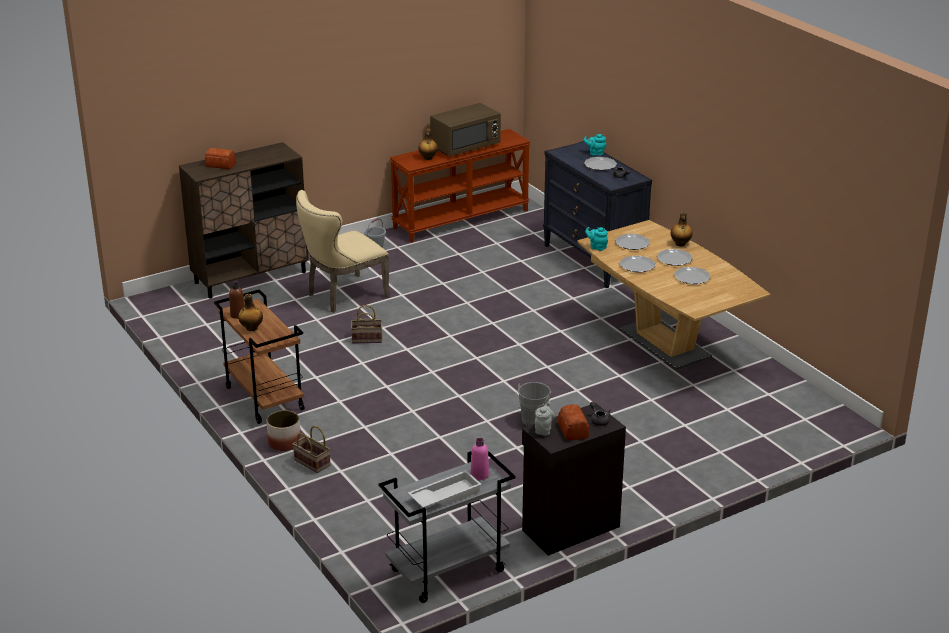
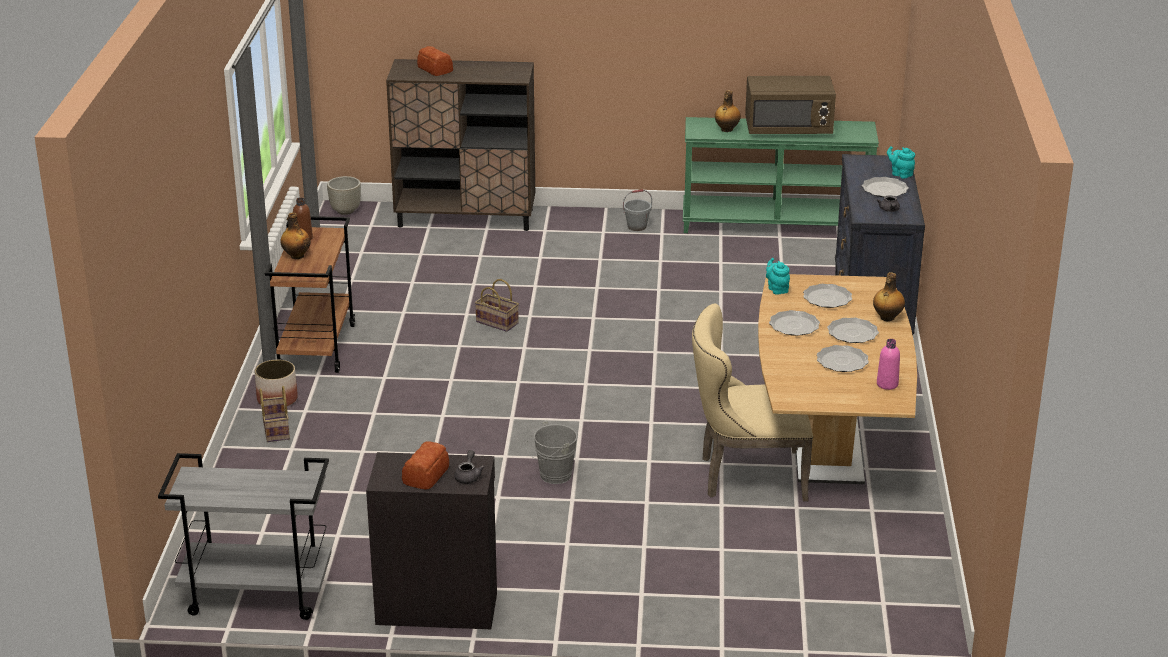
camera: 35 degrees right, 0 degrees up
(154, 299) = (346, 211): none -> grey planter
(342, 296) = (532, 268): beige chair -> beige chair (745, 476)
(445, 495) = (233, 493): white tray -> none
(461, 219) = (776, 224): brown console table -> green console table
(479, 475) = (295, 488): pink bottle -> pink bottle (887, 384)
(543, 429) = (395, 462): grey teapot -> none

